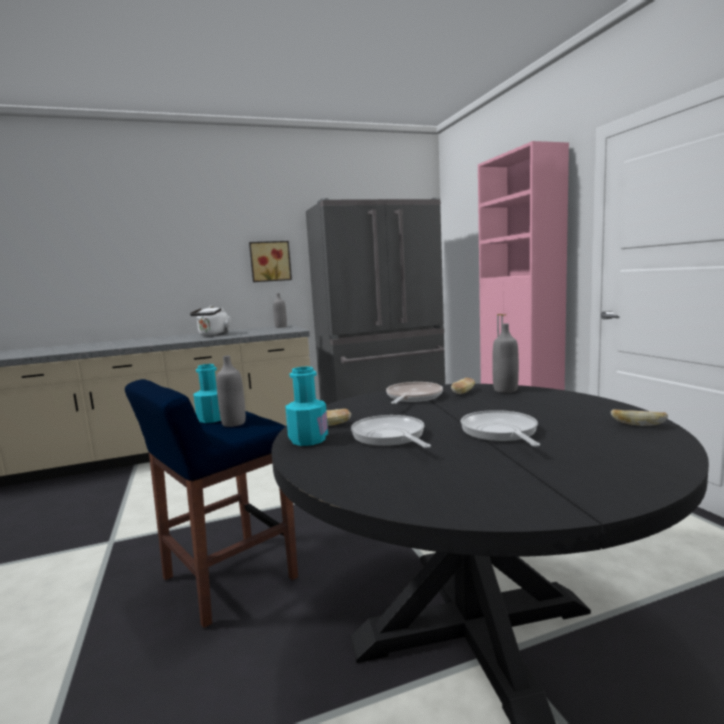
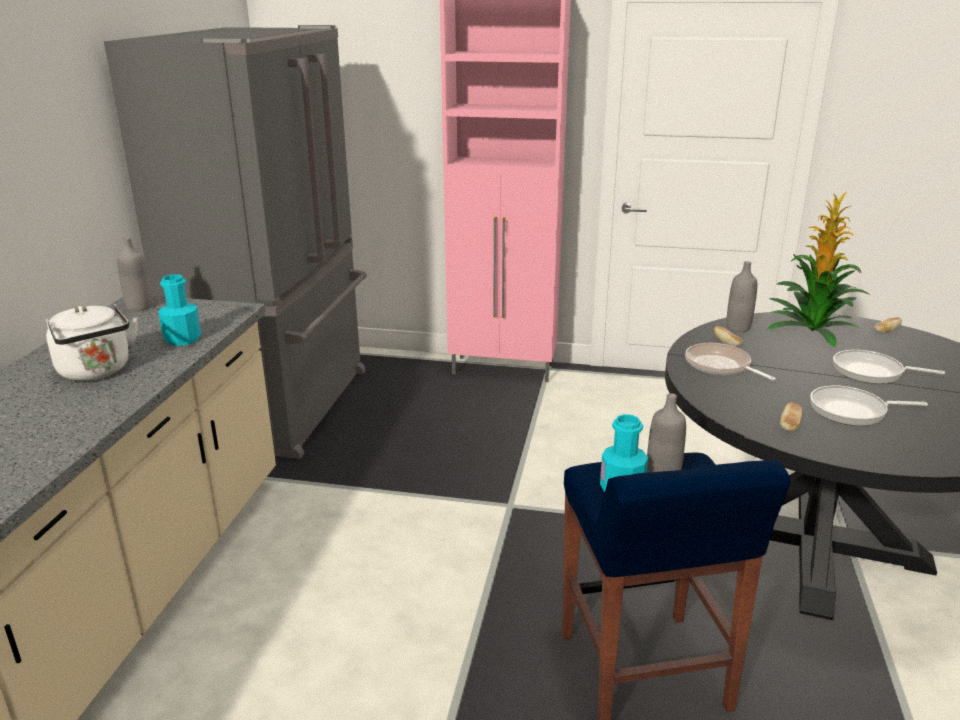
camera: 60 degrees left, 15 degrees up
(270, 261) = (67, 166): picture -> none
(308, 439) = (833, 445): turquoise bottle -> turquoise bottle (183, 339)
(563, 405) = (812, 329): none -> potted plant

